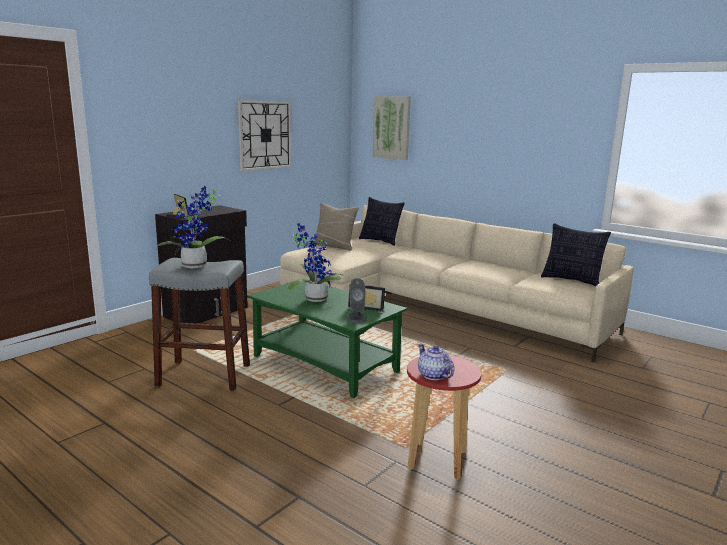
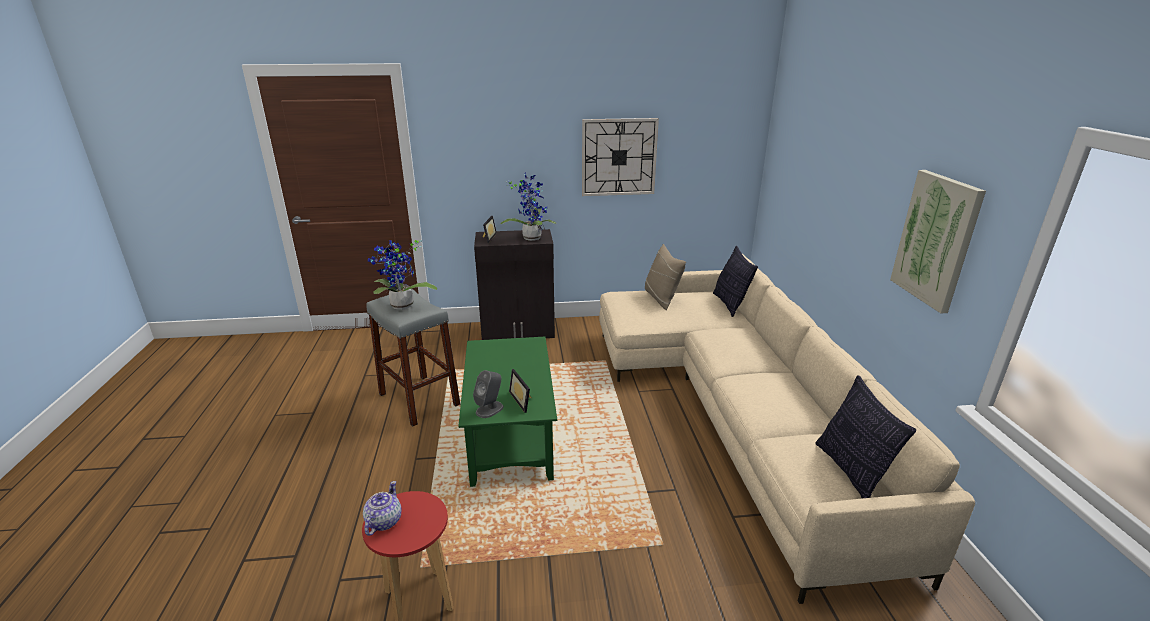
camera: 45 degrees right, 10 degrees up
(314, 298) = (504, 367): potted plant -> potted plant (531, 237)
(392, 127) = (794, 158): picture -> picture (936, 240)

